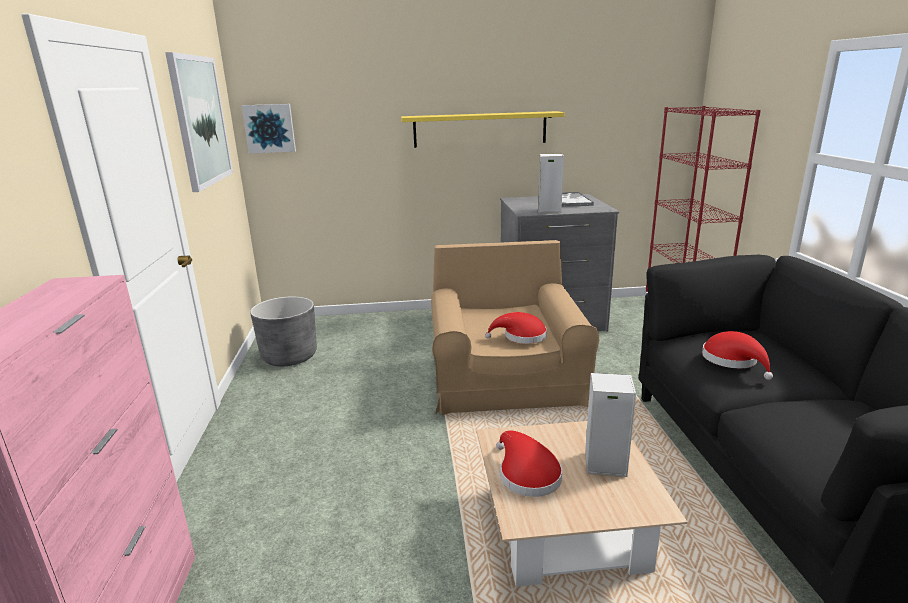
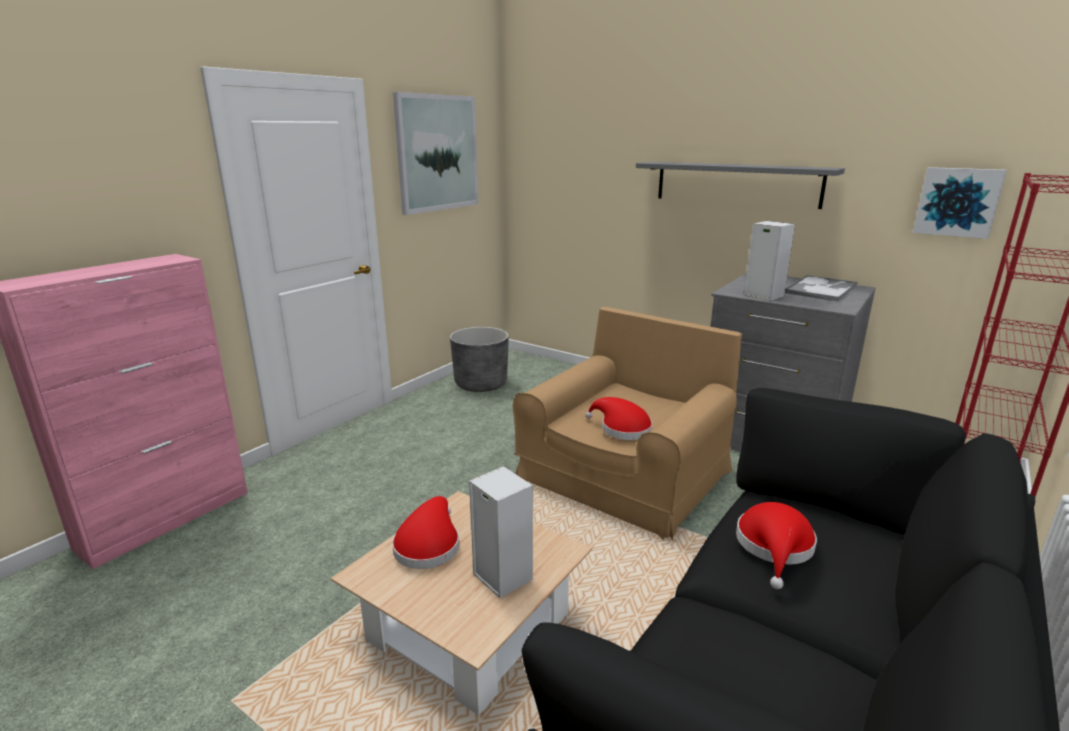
camera: 40 degrees right, 0 degrees up
(269, 128) = (530, 165): picture -> picture (957, 202)
(480, 129) = (736, 184): yellow shelf -> grey shelf

